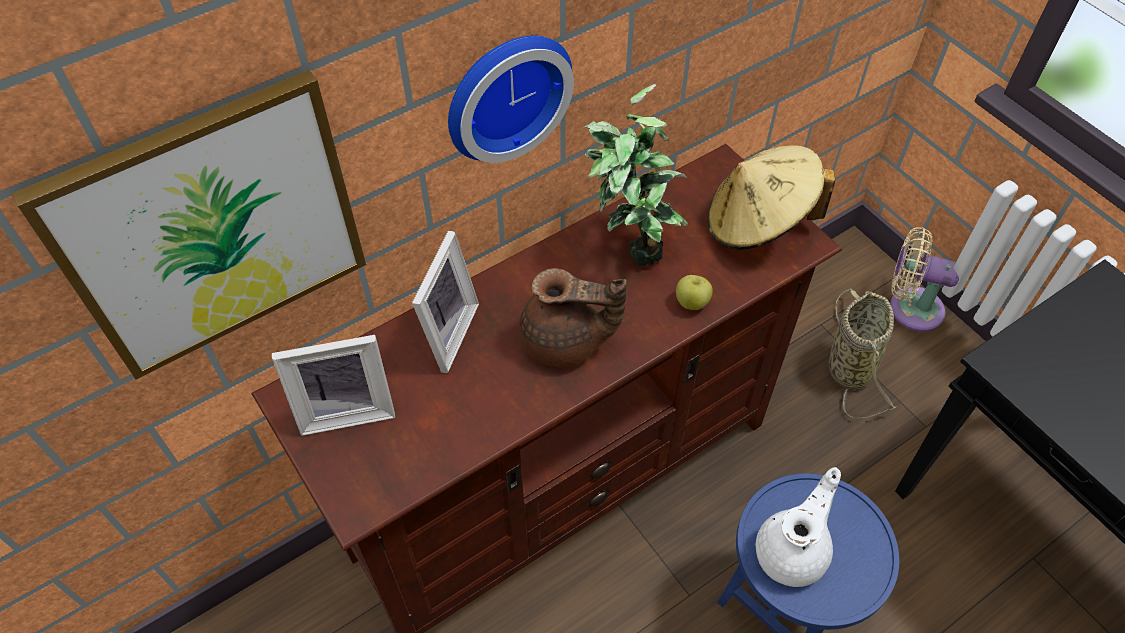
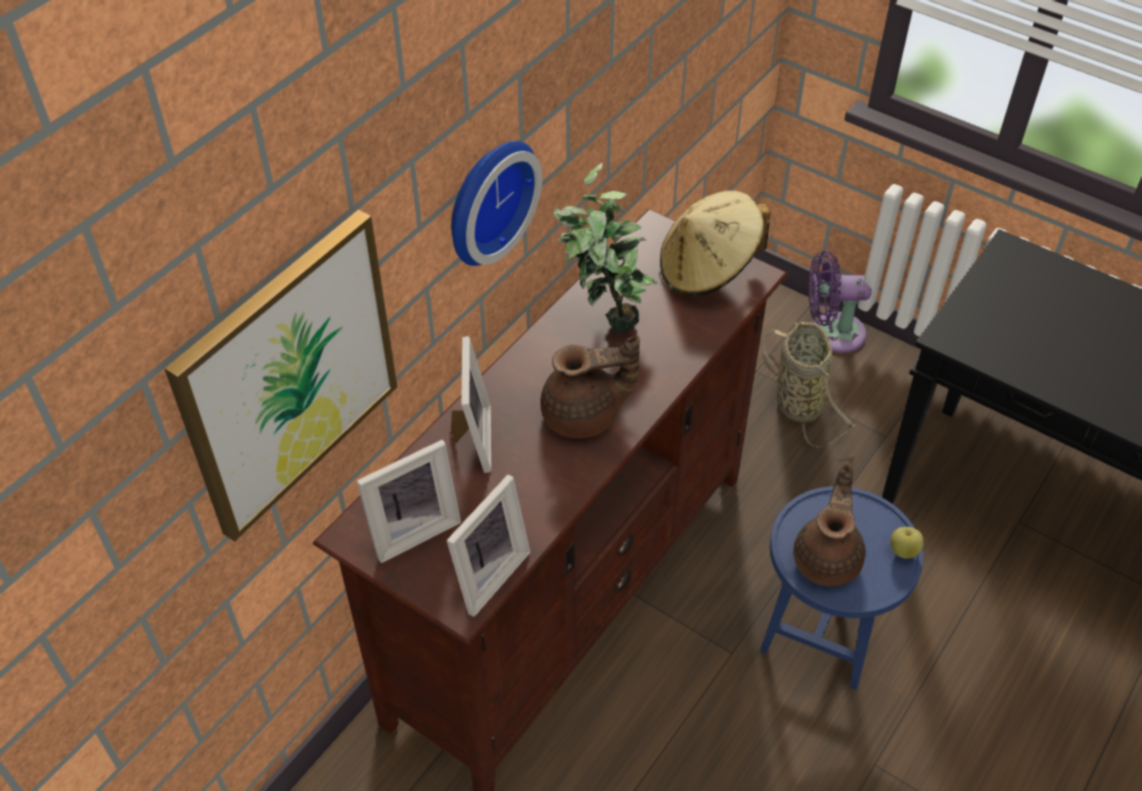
camera: 20 degrees left, 5 degrees down
(393, 480) = (485, 574): none -> picture frame
(691, 302) = (680, 352): apple -> apple (903, 551)
(793, 552) = (828, 558): white teapot -> brown teapot
(910, 307) = (832, 333): beige fan -> purple fan

